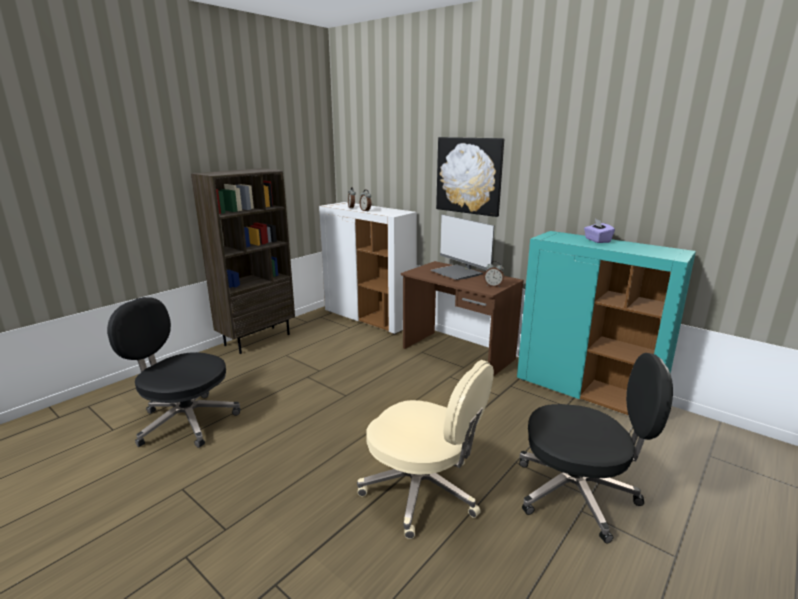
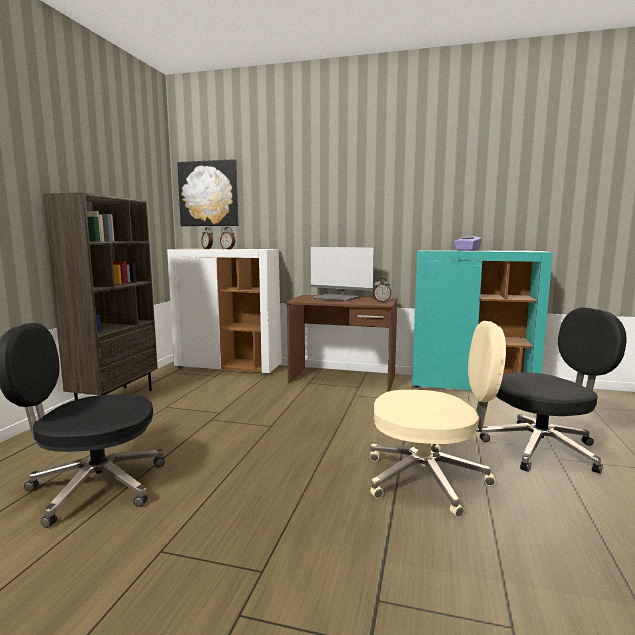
camera: 25 degrees left, 10 degrees down
(469, 175) = (334, 209): picture -> picture (209, 194)

